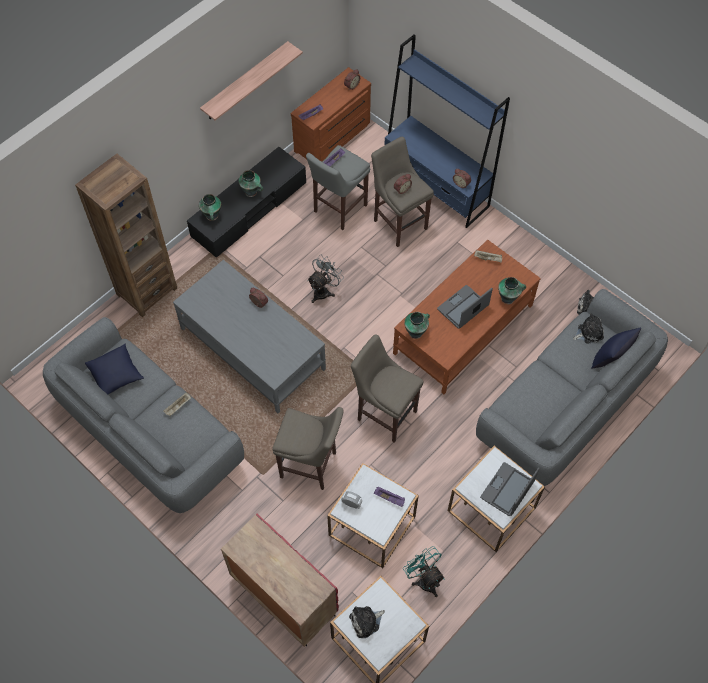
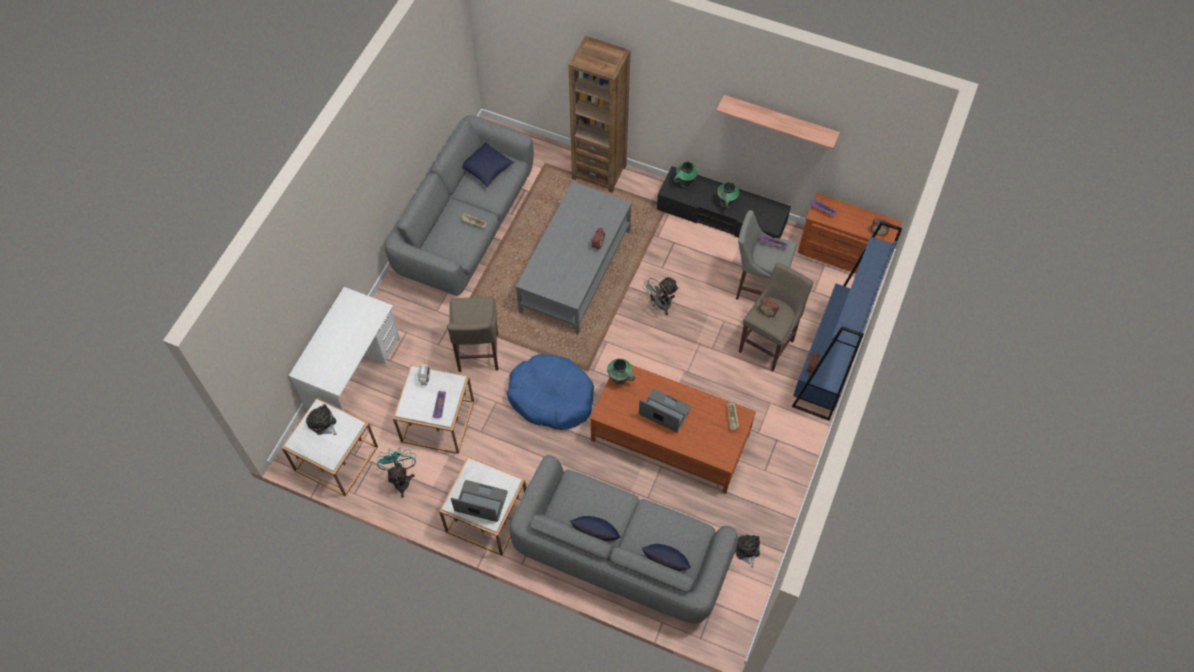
camera: 70 degrees right, 0 degrees up
(283, 595) = (354, 373): red cabinet -> white desk
(324, 291) = (660, 306): grey fan -> grey fan turned 120 degrees clockwise
(384, 413) = (551, 397): beige stool -> blue dog bed
(424, 579) = (401, 479): turquoise fan -> turquoise fan turned 45 degrees counterclockwise
(508, 298) = (693, 449): vase -> none
(567, 405) = (595, 537): none -> blue pillow
(588, 332) = (687, 536): plush toy -> none

